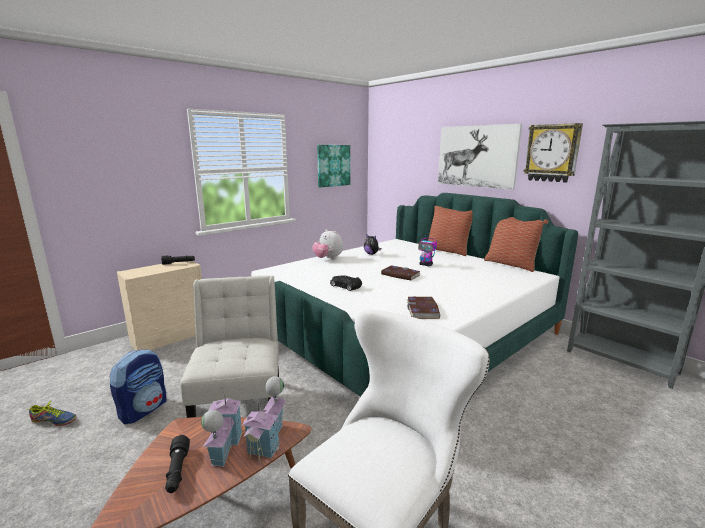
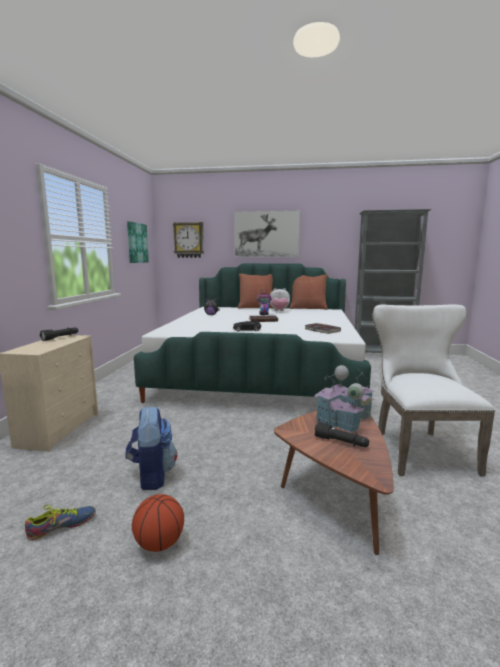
camera: 40 degrees left, 5 degrees down
(56, 471) = (160, 544): none -> basketball
(240, 404) = (230, 439): white chair -> none
(328, 259) = (186, 321): plush toy -> plush toy (279, 311)
(552, 153) = (322, 230): wall clock -> wall clock (189, 240)

